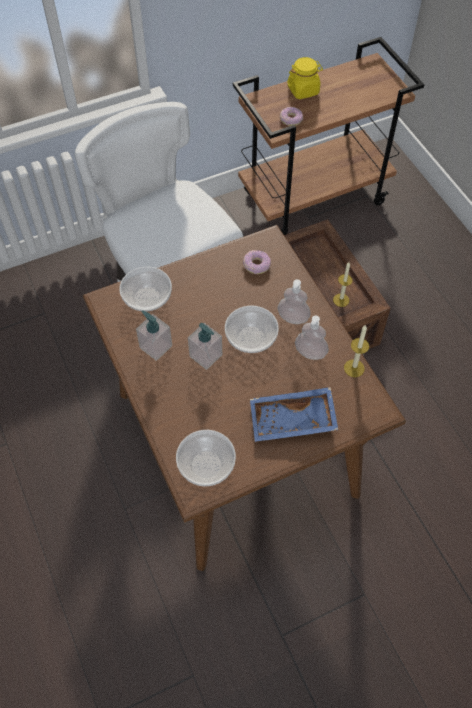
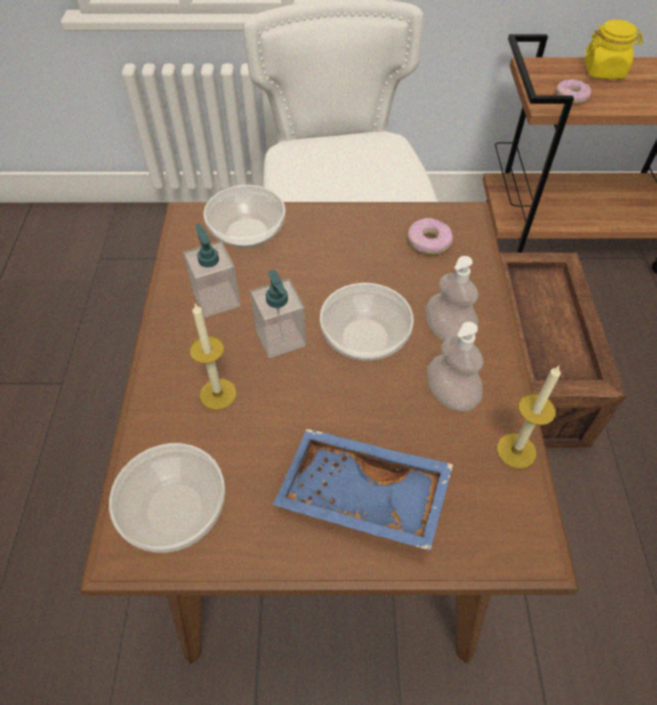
camera: 25 degrees right, 5 degrees down
(341, 300) = (553, 359): candle -> candle (218, 394)

